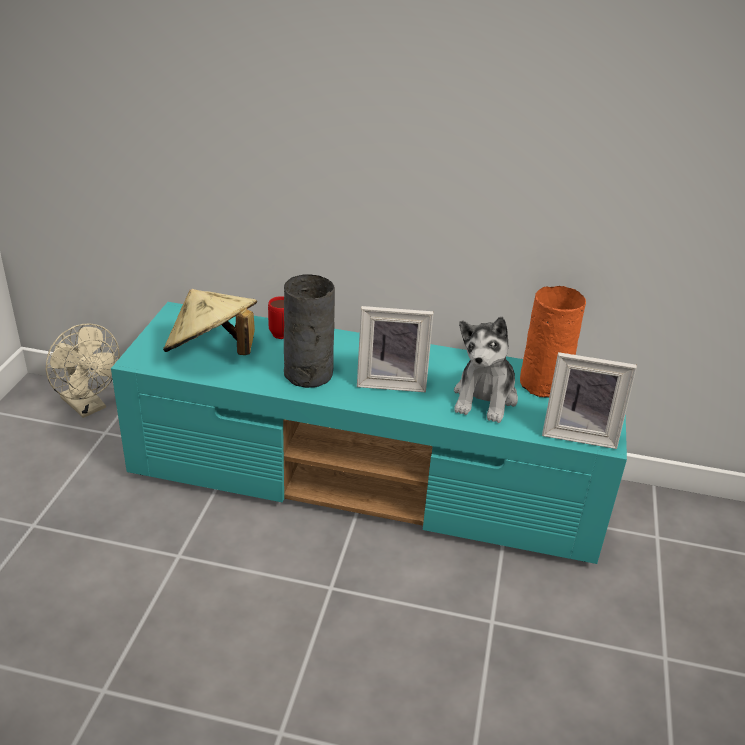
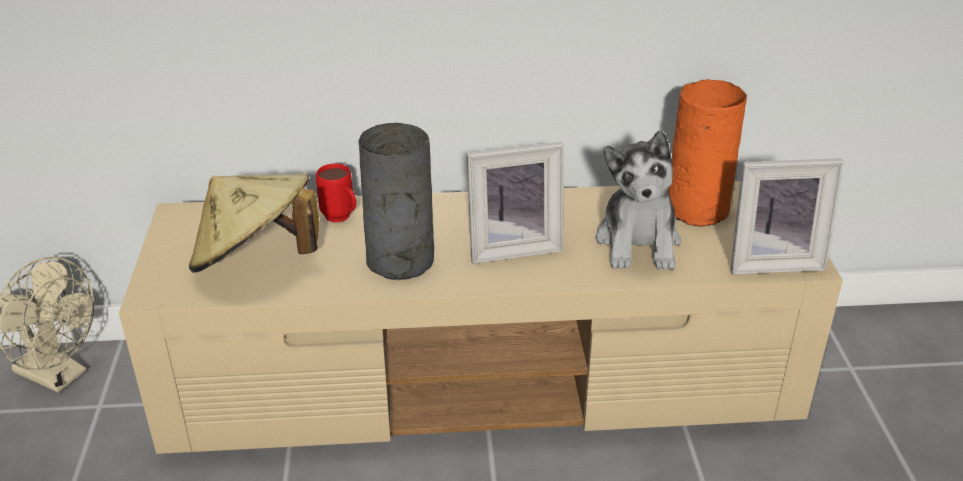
camera: 15 degrees left, 0 degrees up
(369, 480) = (485, 383): turquoise tv stand -> beige tv stand

